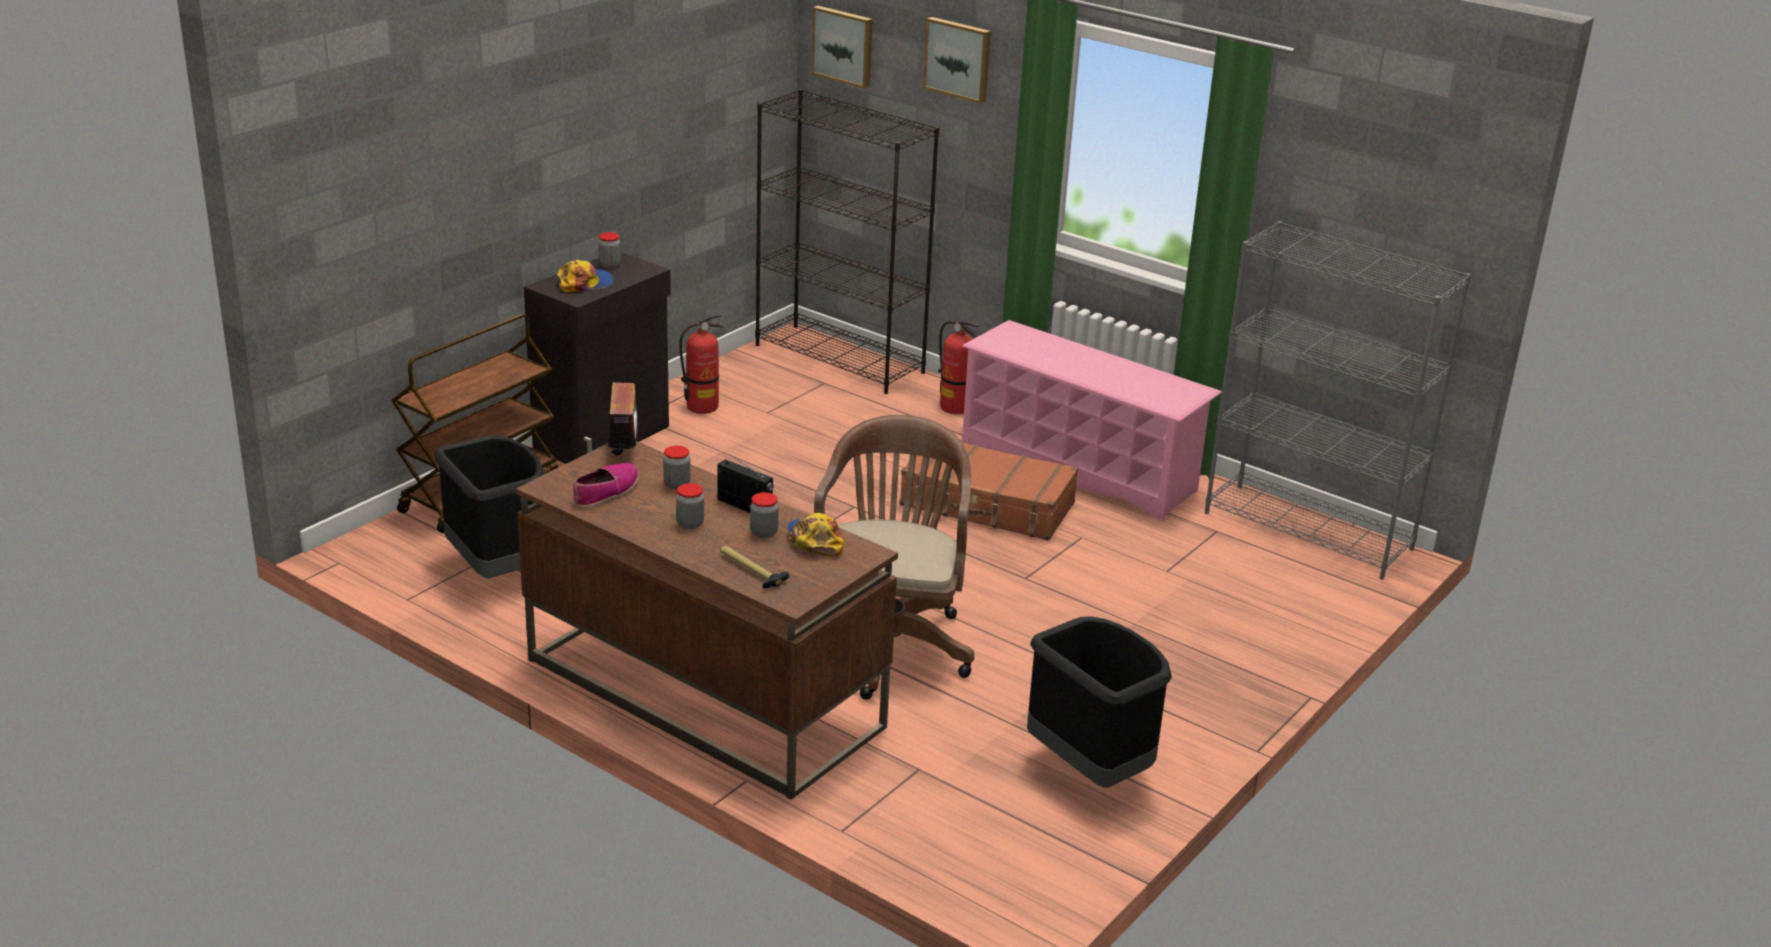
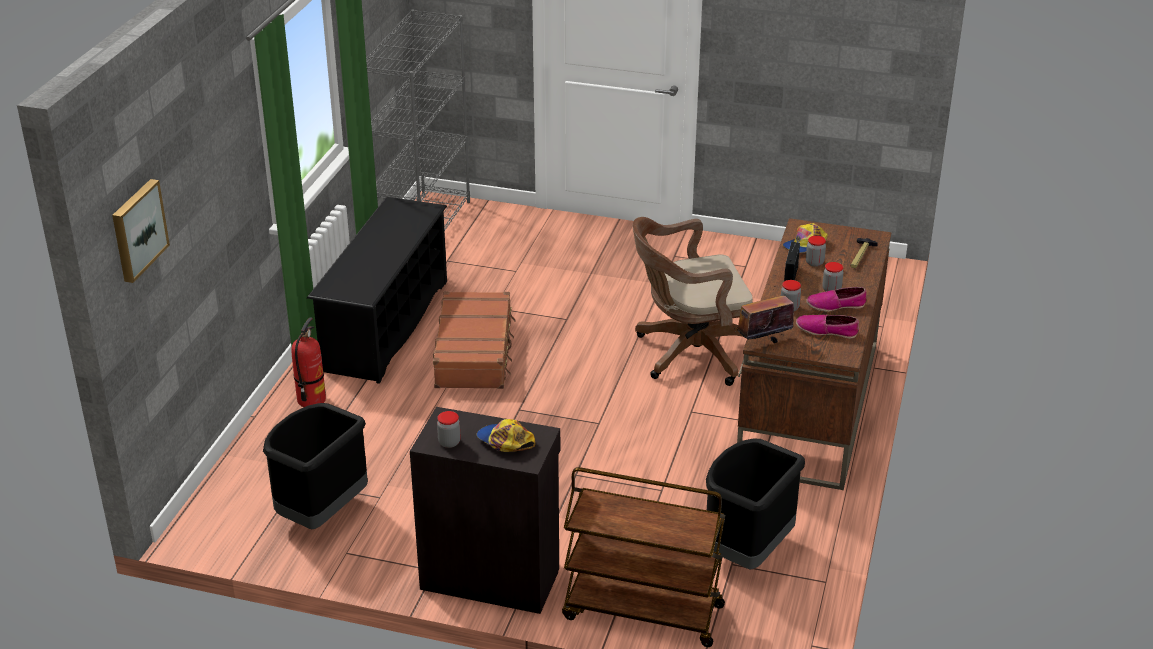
camera: 110 degrees left, 5 degrees up
(653, 515) = (835, 305): none -> shoe
(702, 407) = (390, 538): fire extinguisher -> none
(840, 359) = (237, 486): black bookcase -> none
(958, 59) = (206, 145): picture -> none
(1079, 467) = (386, 325): pink shoe rack -> black shoe rack
(1090, 769) = (753, 264): black trash can -> black trash can (320, 514)

